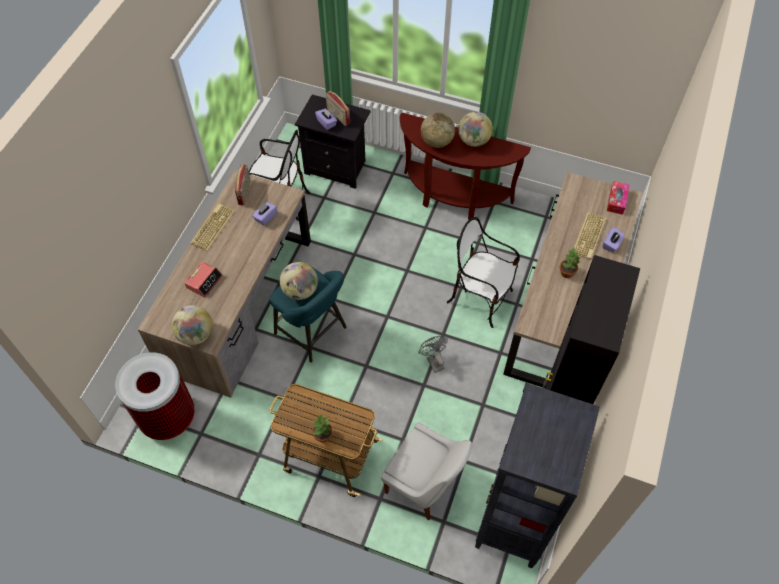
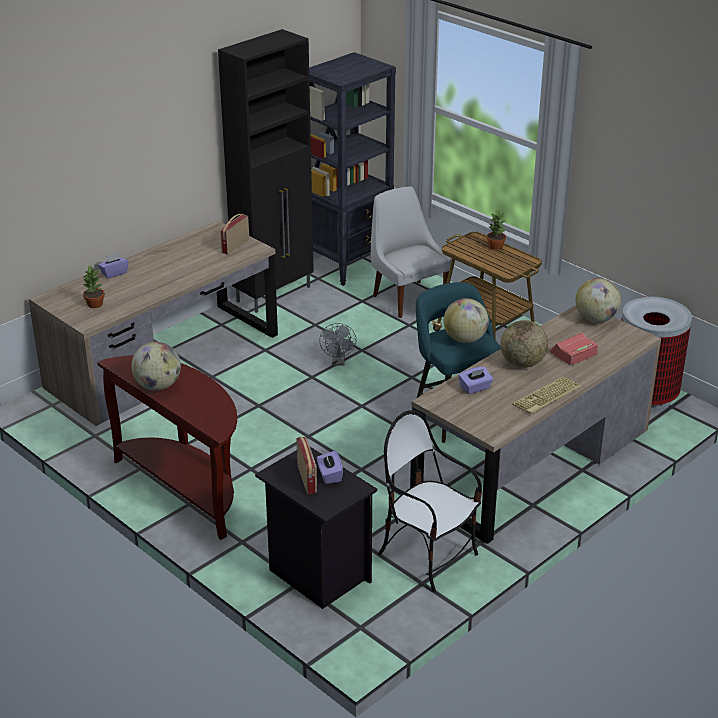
camera: 155 degrees left, 25 degrees down
(245, 192) = (490, 419): radio -> radio (235, 246)
(436, 142) = (204, 397): globe -> globe (522, 363)
(480, 298) = (246, 391): chair -> none
(566, 272) = (182, 268): potted plant -> potted plant (95, 304)
(589, 237) = (128, 283): keyboard -> none
(616, 201) = (64, 299): tissue box -> none

